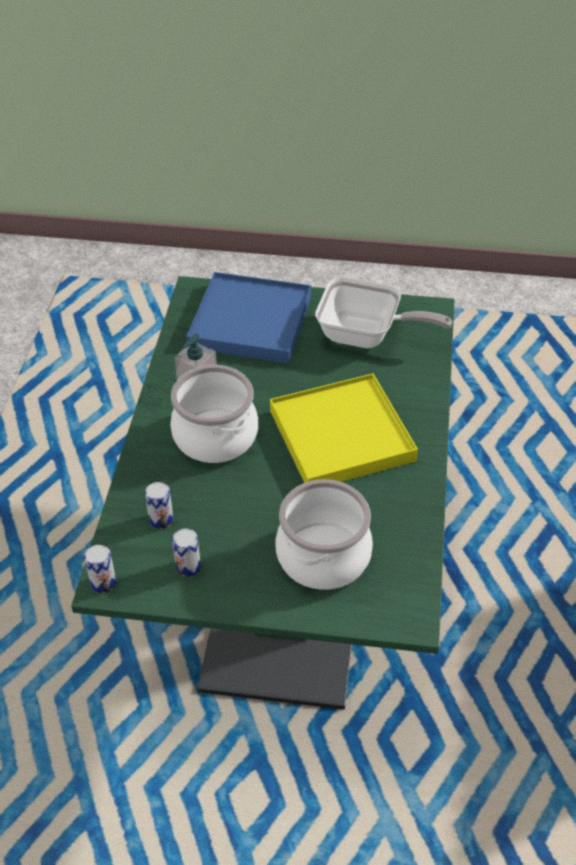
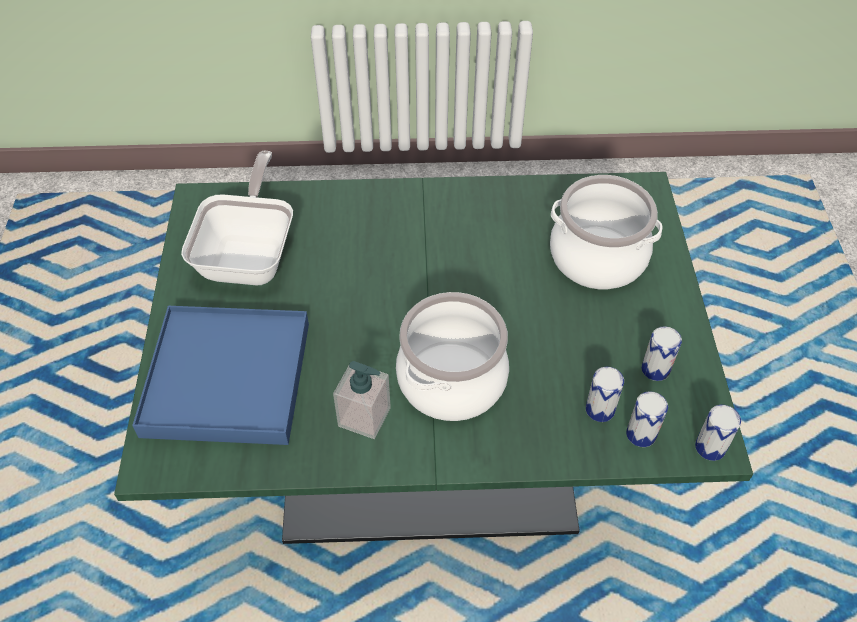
camera: 100 degrees left, 5 degrees up
(130, 540) = (641, 434): none -> can
(341, 436) = (425, 261): yellow tray -> none

